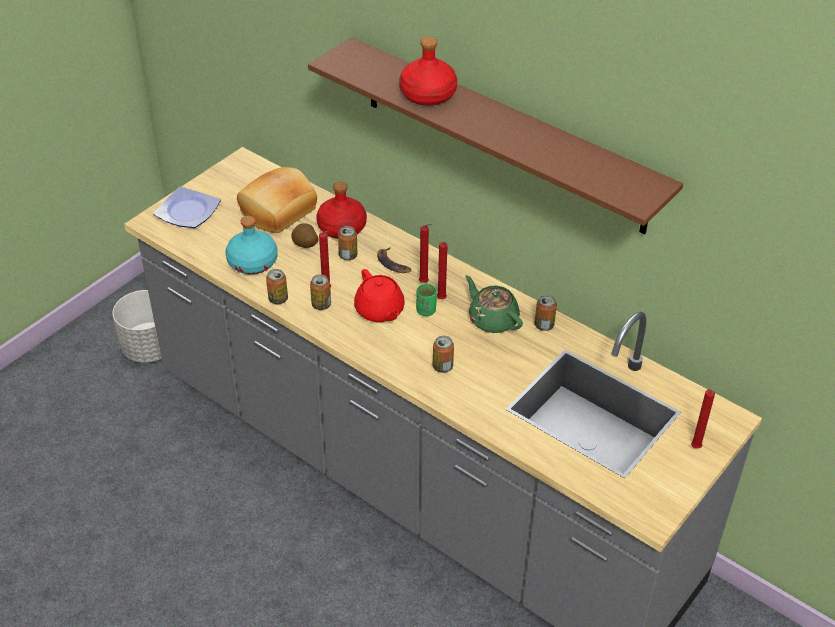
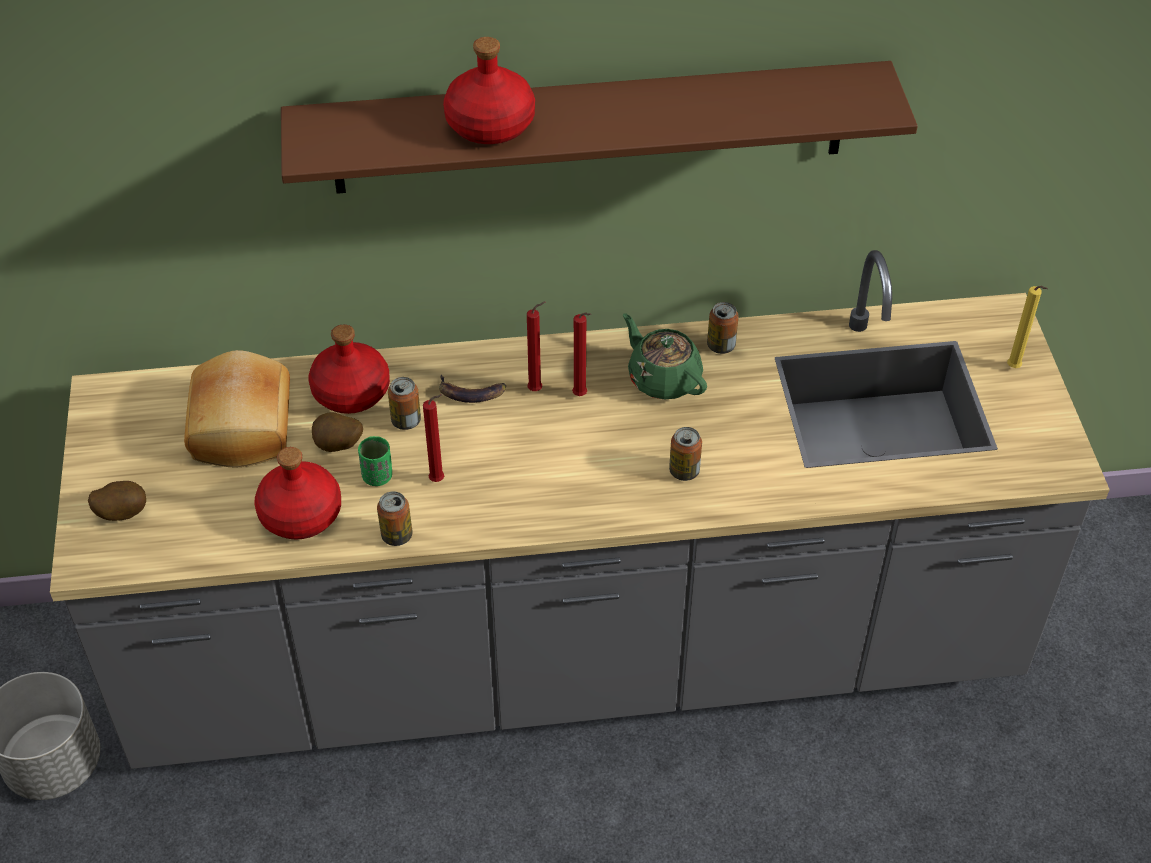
camera: 45 degrees left, 5 degrees up
(188, 212) = (122, 512): plate -> potato
(253, 262) = (302, 514): turquoise bottle -> red bottle
(321, 305) = (457, 503): can -> none
(379, 311) = (533, 460): red teapot -> none
(426, 311) = (582, 421): green cup -> green cup (377, 476)
(492, 320) = (663, 378): green teapot -> green teapot turned 45 degrees clockwise
(695, 448) = (1015, 368): red candle -> yellow candle

